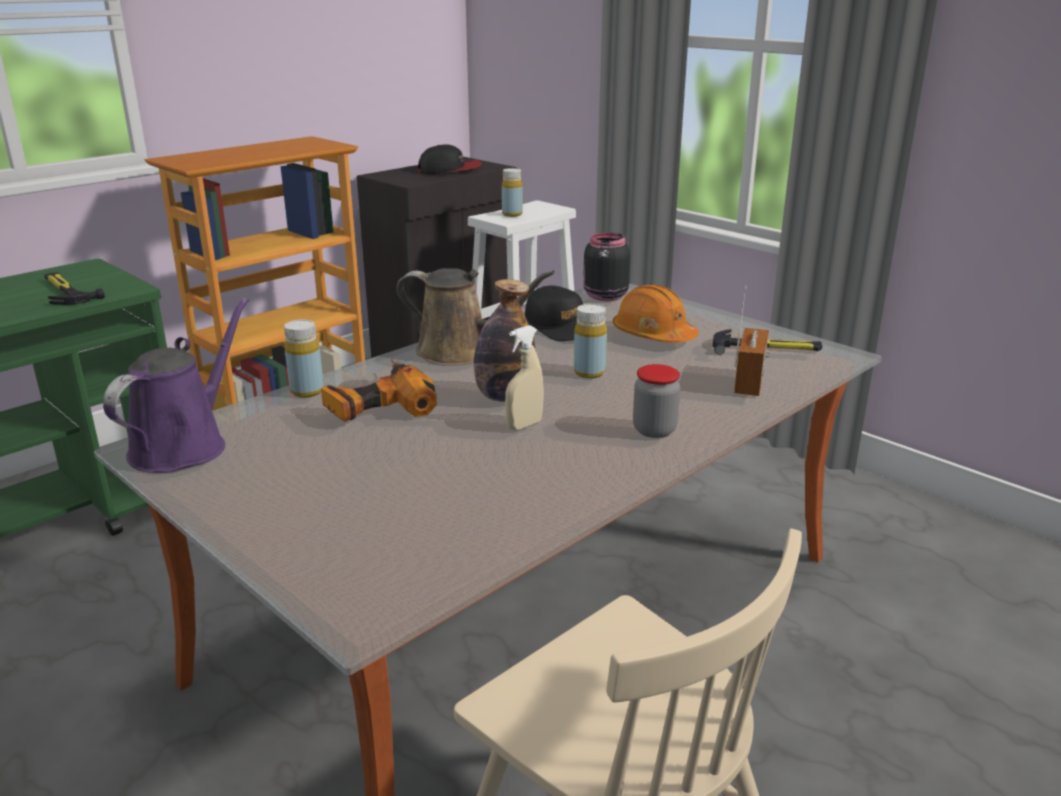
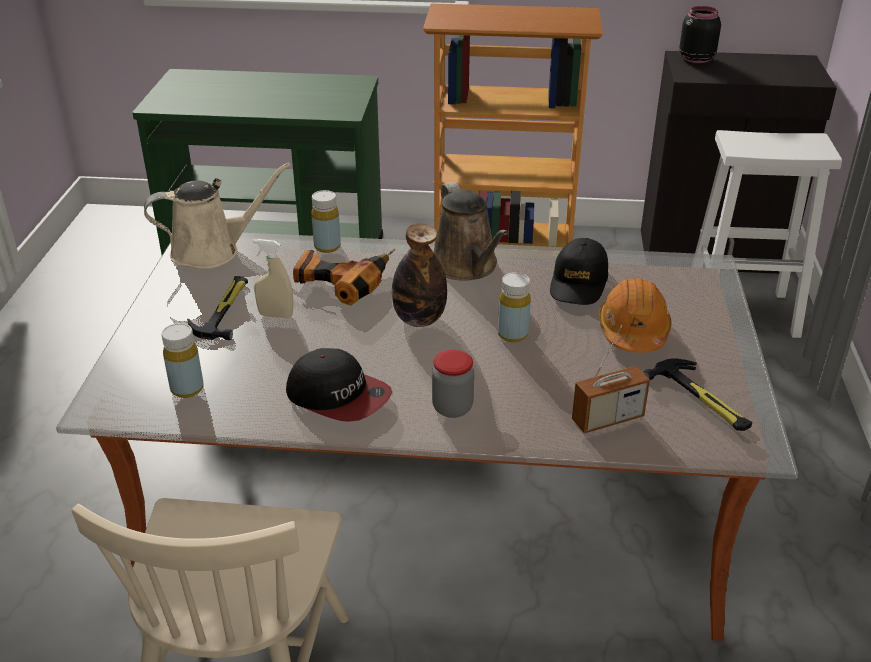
camera: 50 degrees right, 10 degrees up
(66, 291) = (313, 100): hammer -> hammer (224, 310)
(184, 445) = (212, 251): purple watering can -> beige watering can
(449, 170) = (760, 70): cap -> cap (338, 396)
(512, 214) = (763, 143): yellow bottle -> yellow bottle (187, 389)
(524, 425) = (387, 349): beige spray bottle -> beige spray bottle (276, 315)
(604, 296) = (679, 271): black jar -> black jar (695, 59)

